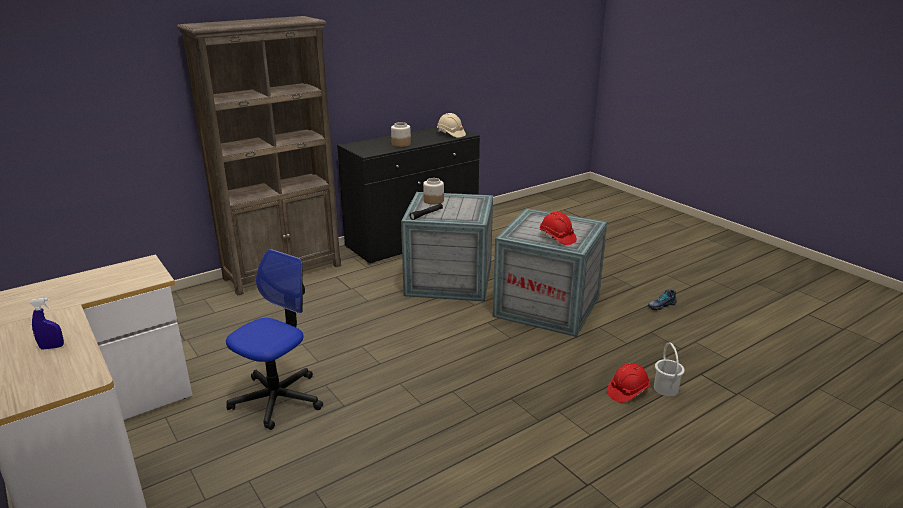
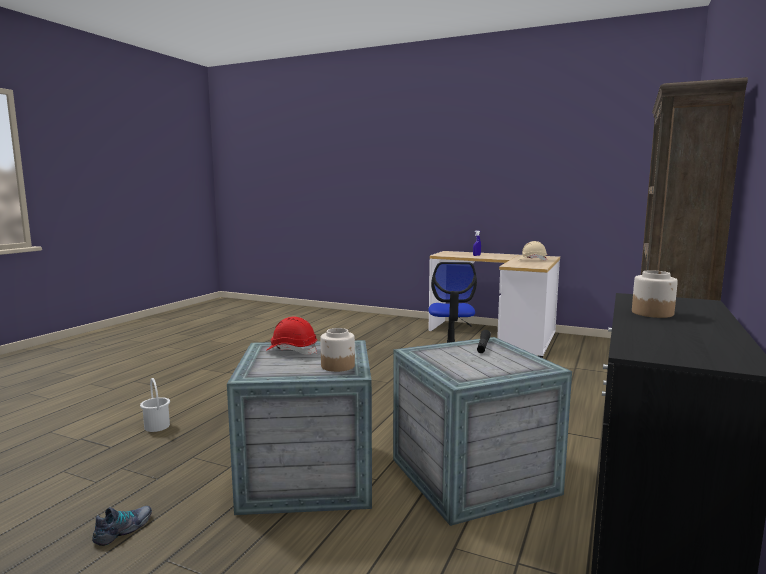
camera: 150 degrees right, 15 degrees down
(433, 201) = (515, 362): jar -> jar (338, 366)
(450, 134) = (664, 346): beige hard hat -> beige hard hat (532, 260)
(627, 391) = (196, 416): red hard hat -> none

